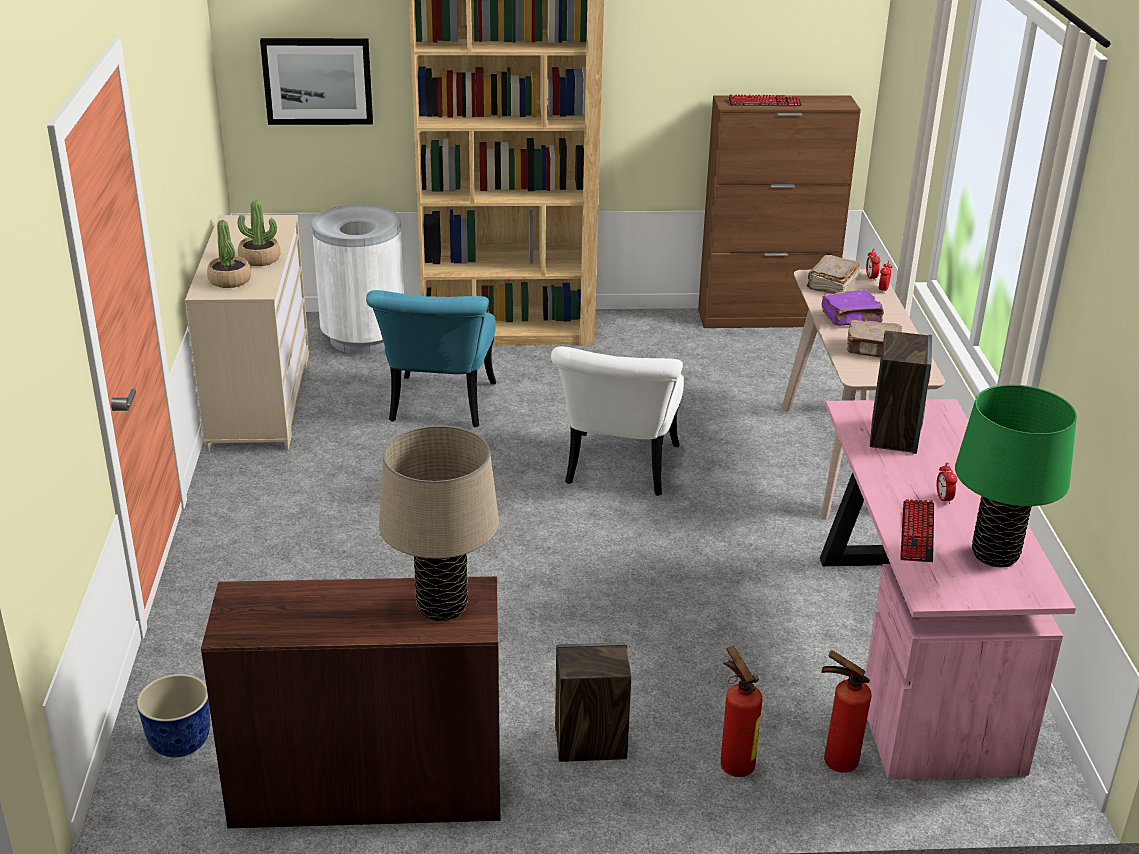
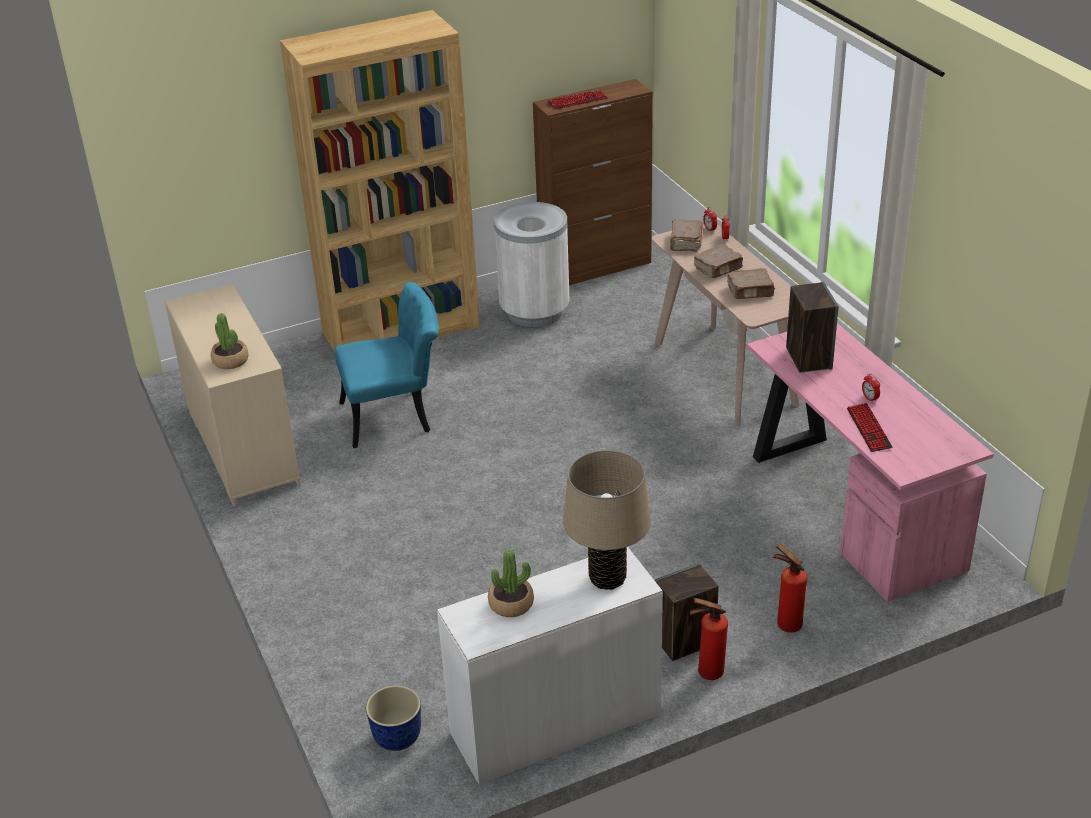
camera: 20 degrees left, 5 degrees up
(259, 259) = (238, 334): potted plant -> potted plant (511, 604)
(317, 81) = (210, 162): picture -> none
(364, 338) = (288, 369): white trash can -> white trash can (535, 311)
(367, 786) = (554, 722): brown desk -> white desk
(439, 408) = (396, 416): turquoise chair -> turquoise chair turned 90 degrees counterclockwise
(619, 472) = (570, 430): white chair -> none
(835, 761) = (848, 600): fire extinguisher -> fire extinguisher (706, 672)
(851, 318) = (718, 269): purple book -> brown book
(995, 555) = (925, 431): green table lamp -> none

